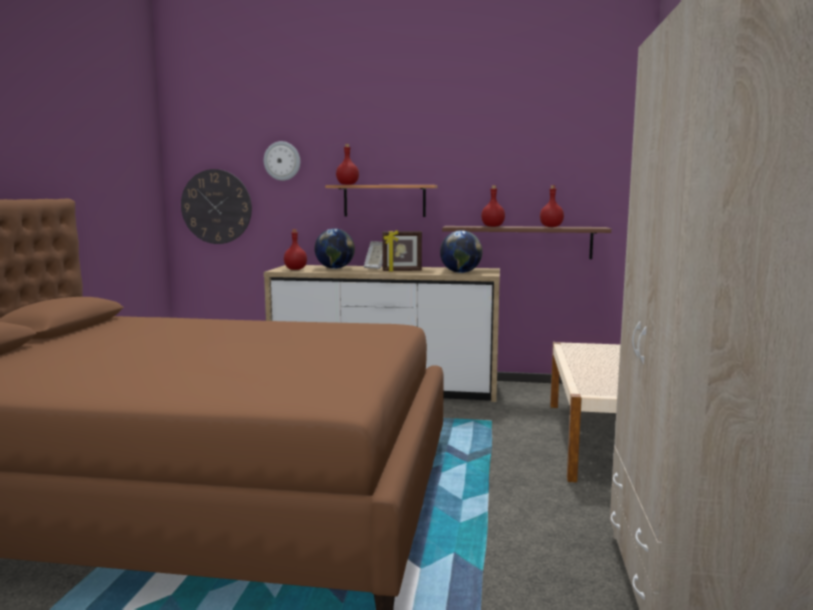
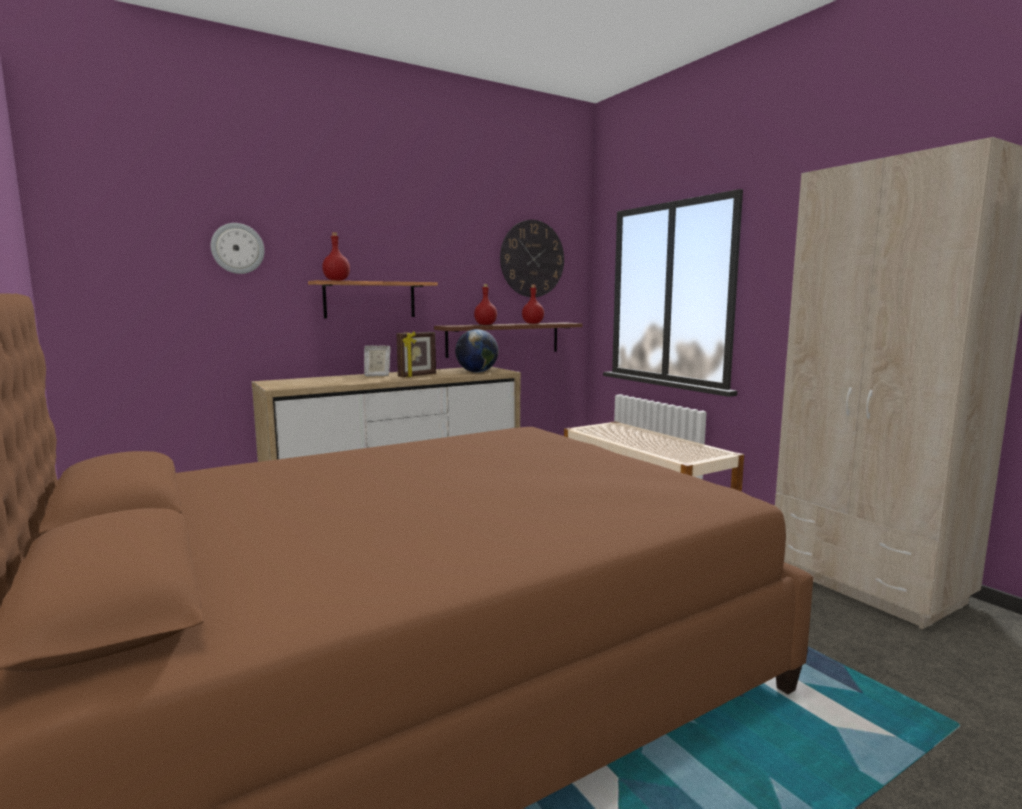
camera: 40 degrees left, 0 degrees up
(216, 206) = (134, 308): wall clock -> wall clock (532, 259)
(295, 269) = (294, 385): red bottle -> none
(334, 268) = (335, 379): globe -> none

